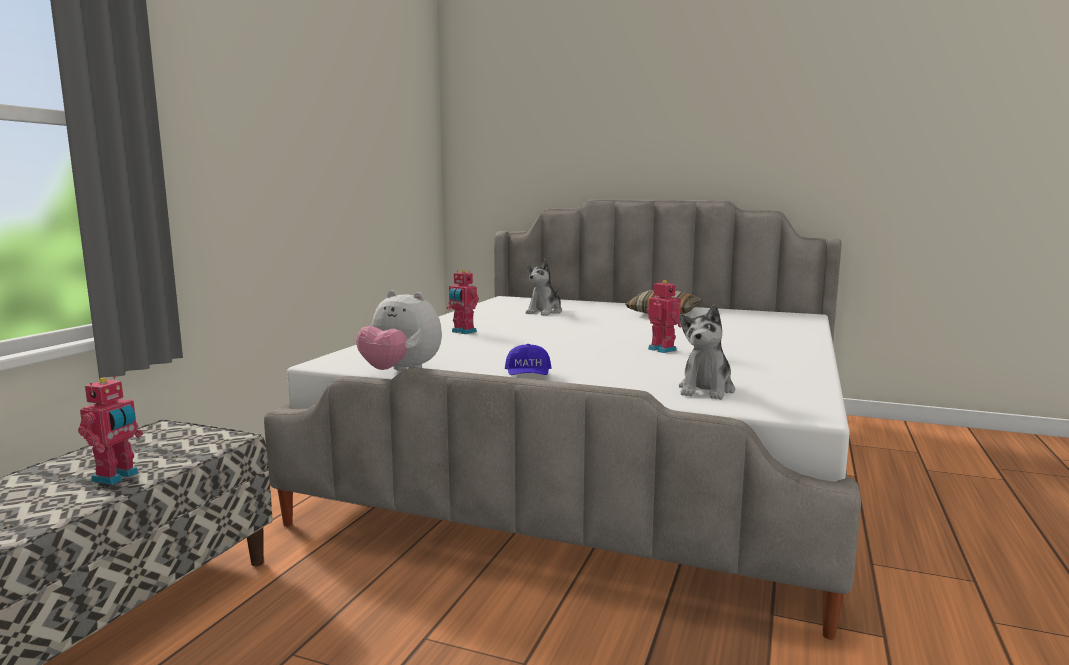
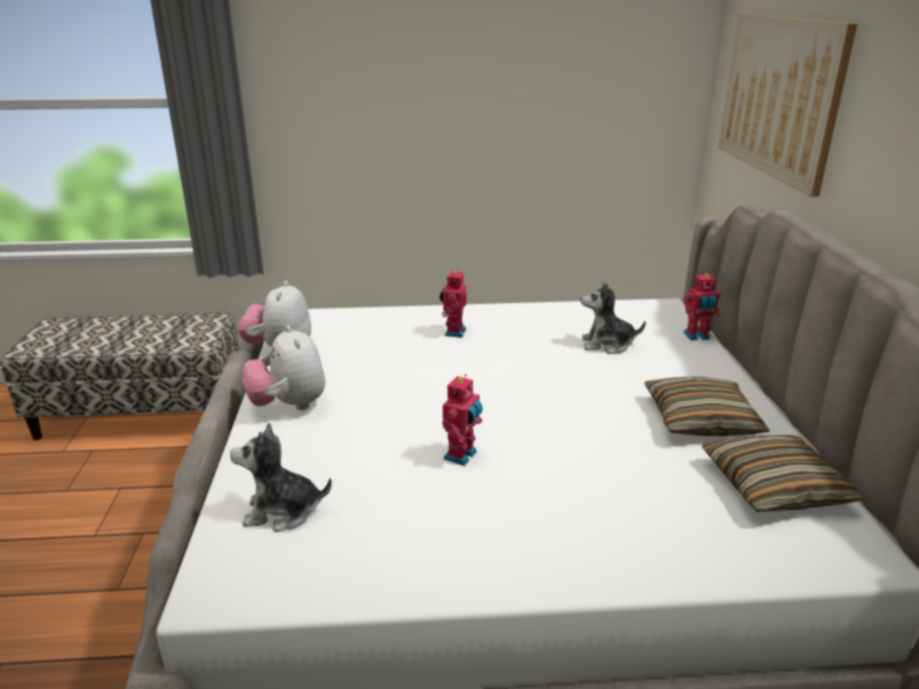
camera: 65 degrees right, 15 degrees up
(117, 477) = (126, 342): toy robot -> toy robot (697, 336)
(528, 377) = (289, 405): blue cap -> plush toy
(541, 137) = (779, 96): none -> picture
(740, 315) = (774, 487): none -> pillow

